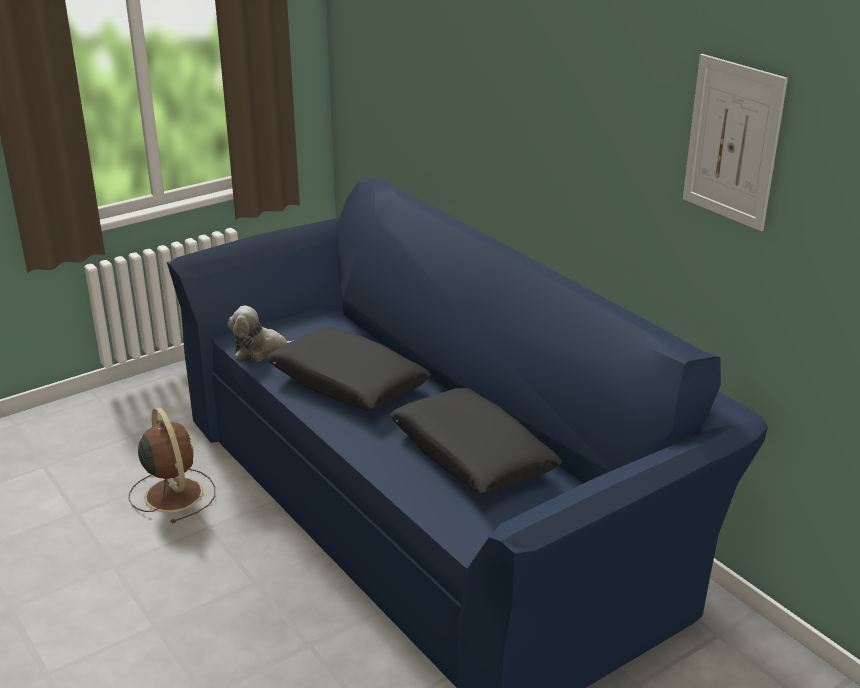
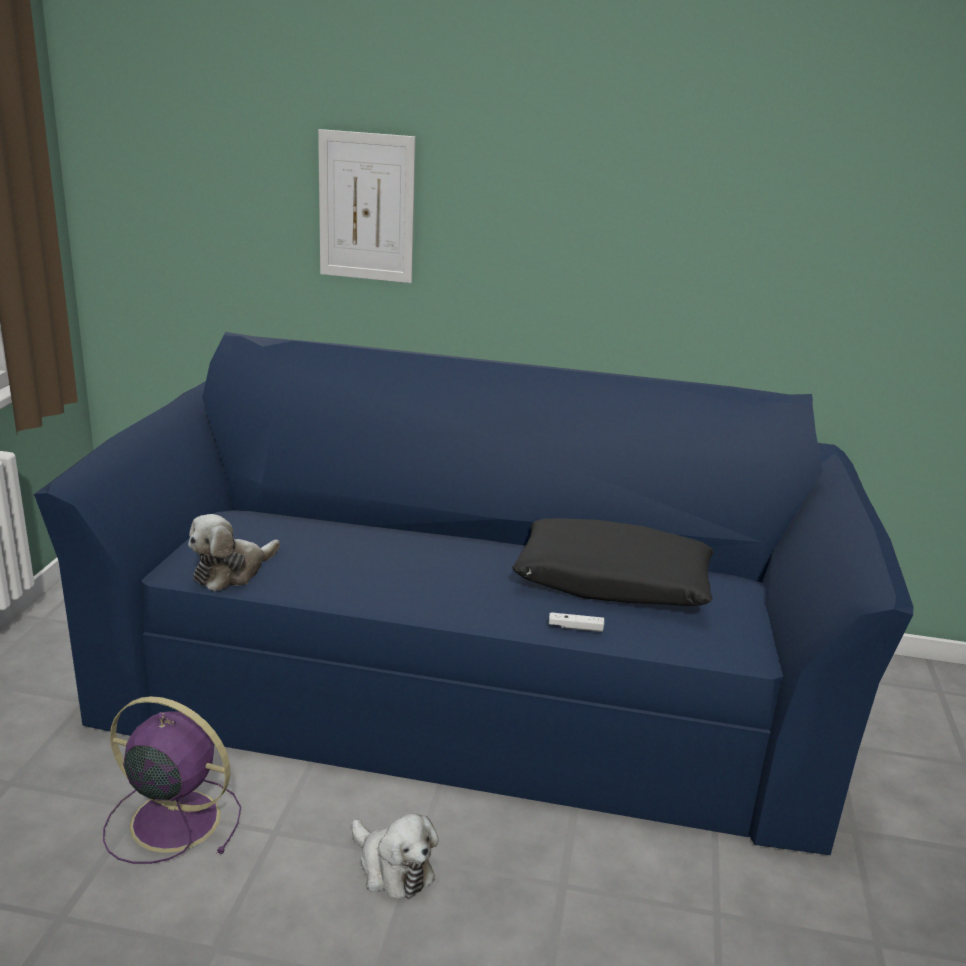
camera: 45 degrees left, 5 degrees down
(173, 493) = (171, 819): brown fan -> purple fan
(238, 580) = (392, 868): none -> plush toy
(348, 383) = (390, 566): black pillow -> none
(392, 471) = (575, 627): none -> white game controller
(733, 142) = (787, 177): picture -> picture (366, 207)

